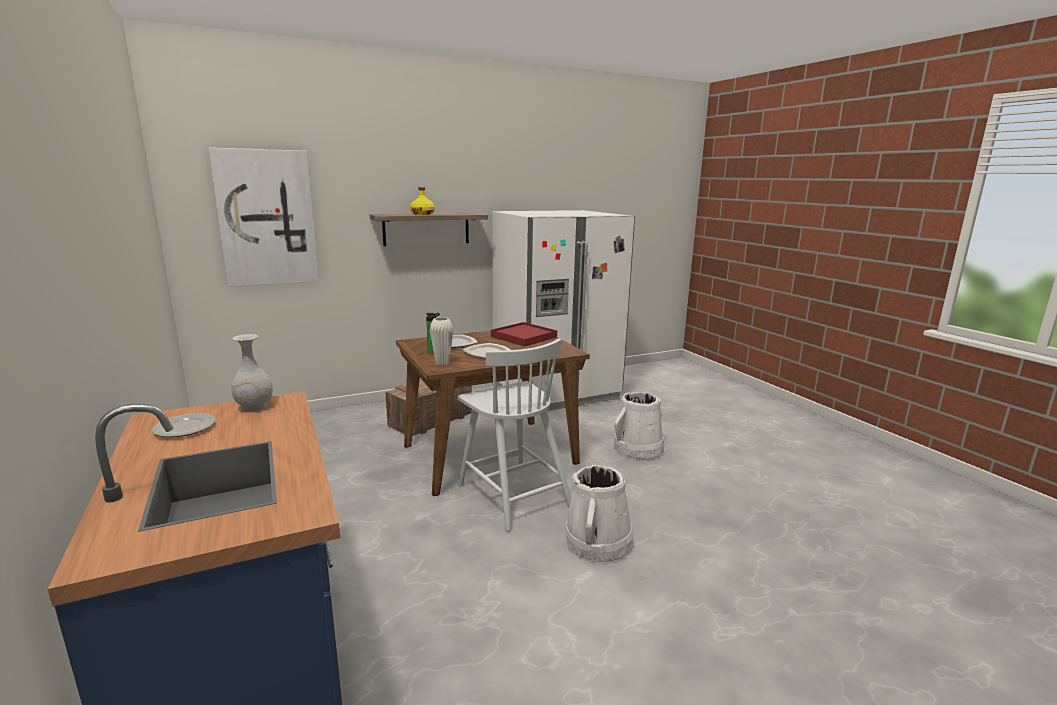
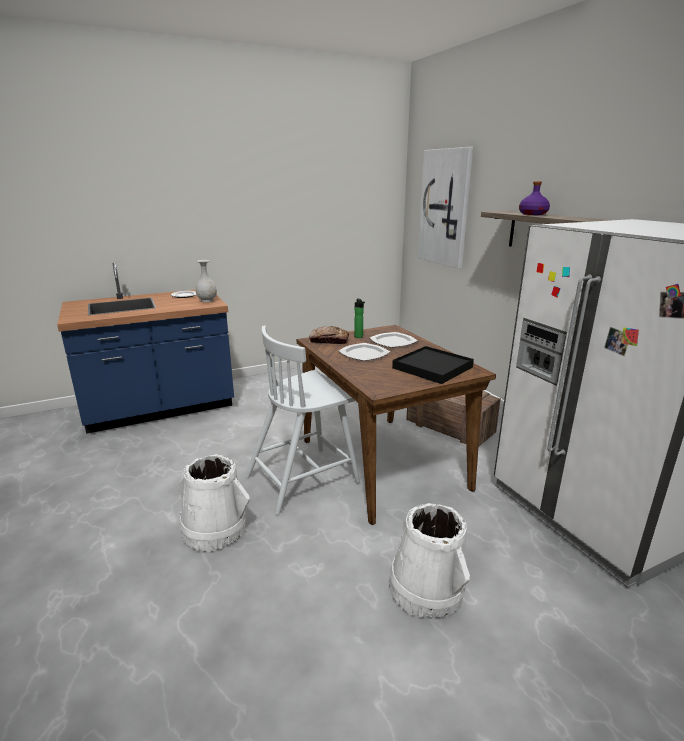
camera: 90 degrees right, 5 degrees up
(422, 214) = (533, 214): yellow bottle -> purple bottle
(442, 363) = (329, 341): white vase -> bread
(524, 337) = (432, 367): red tray -> black tray

